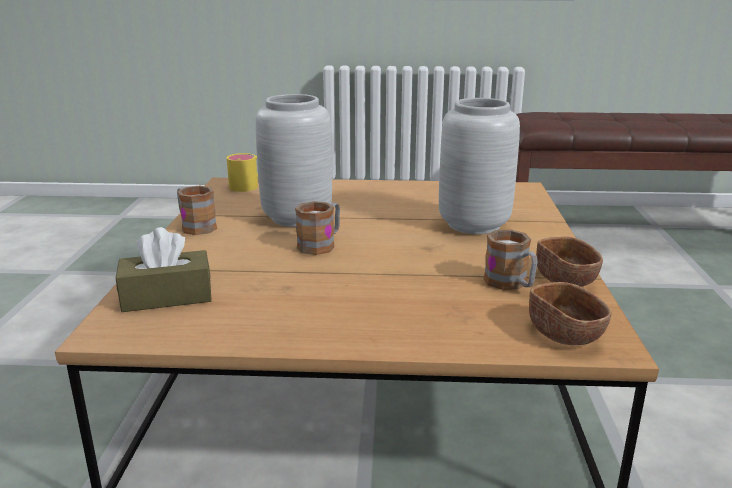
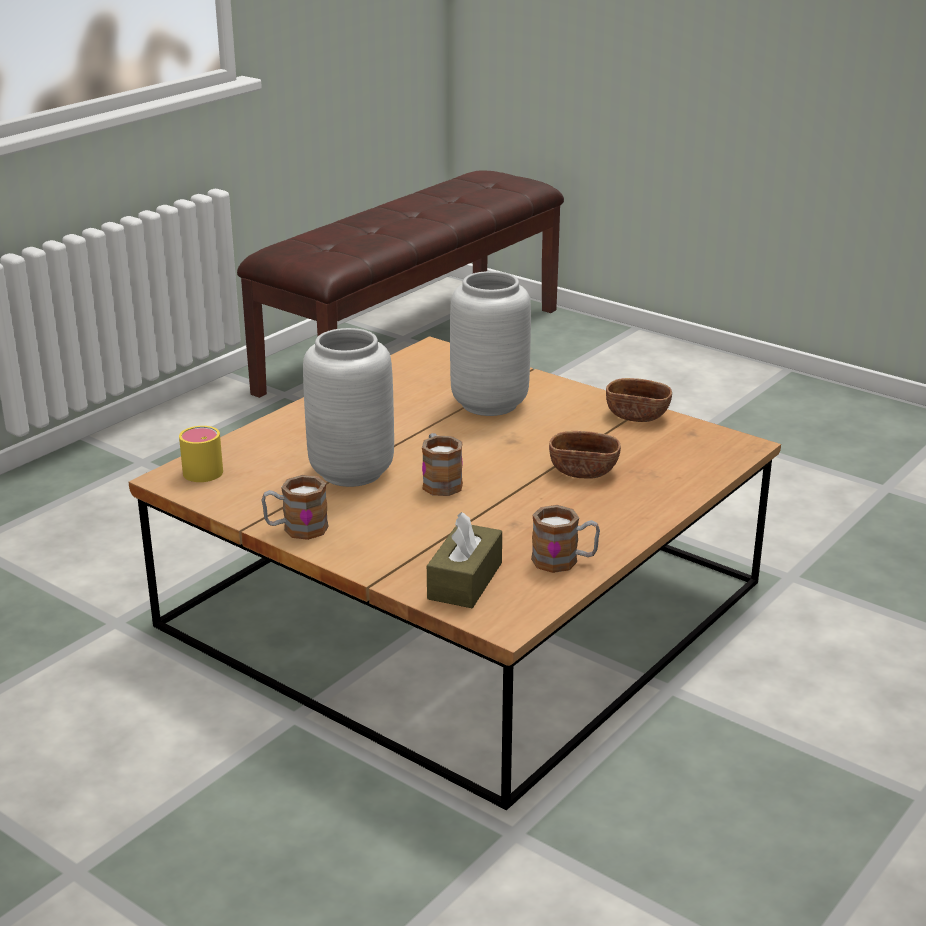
camera: 55 degrees left, 5 degrees up
(511, 284) = (621, 437): mug -> mug (564, 561)
(565, 333) = (712, 451): brown bowl -> brown bowl (583, 471)

